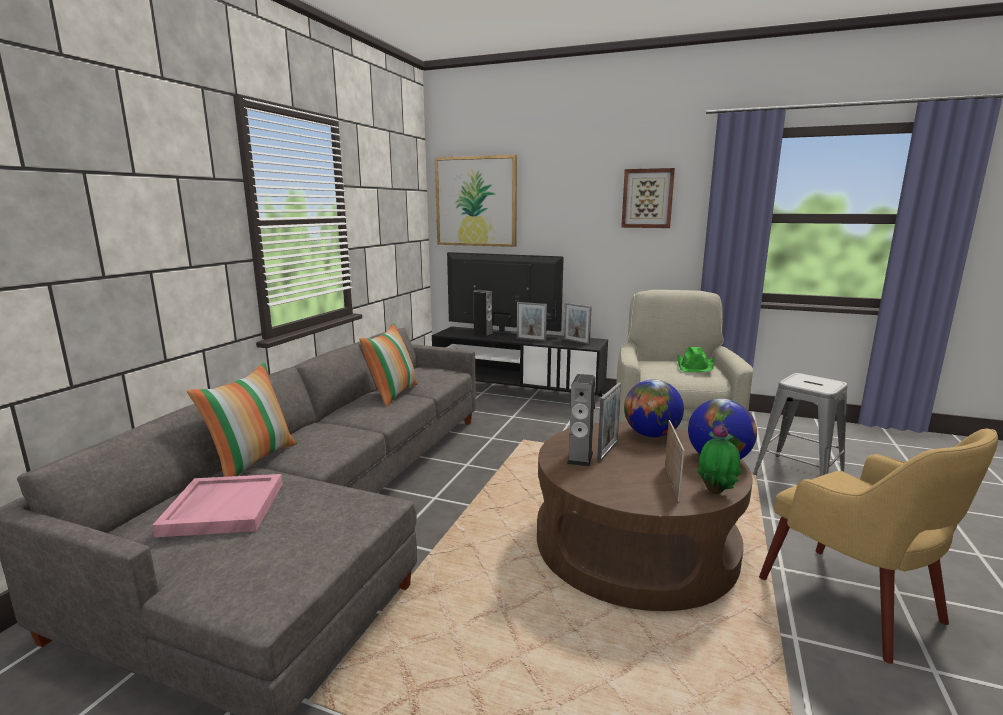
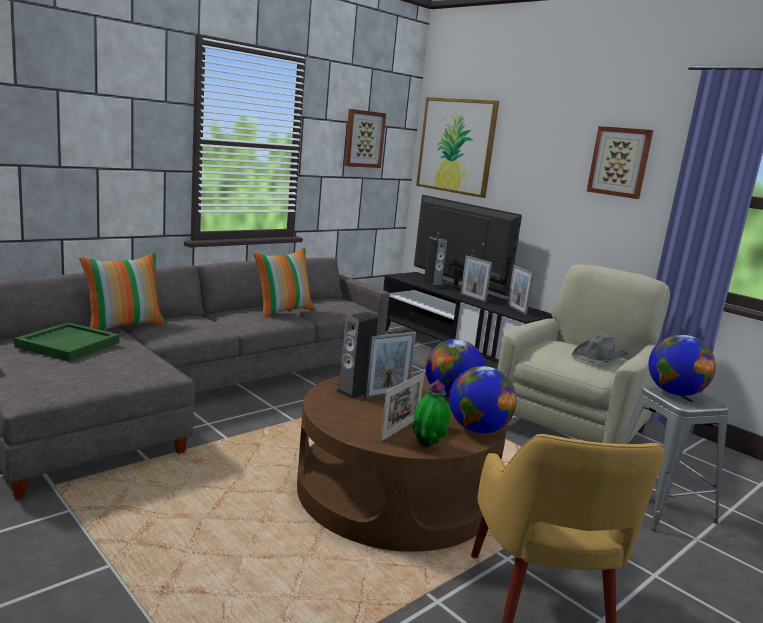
camera: 25 degrees right, 0 degrees up
(223, 508) = (68, 344): pink tray -> green tray
(392, 204) = (363, 139): none -> picture
(695, 366) = (599, 357): green hat -> grey hat
(804, 381) = (674, 393): none -> globe

